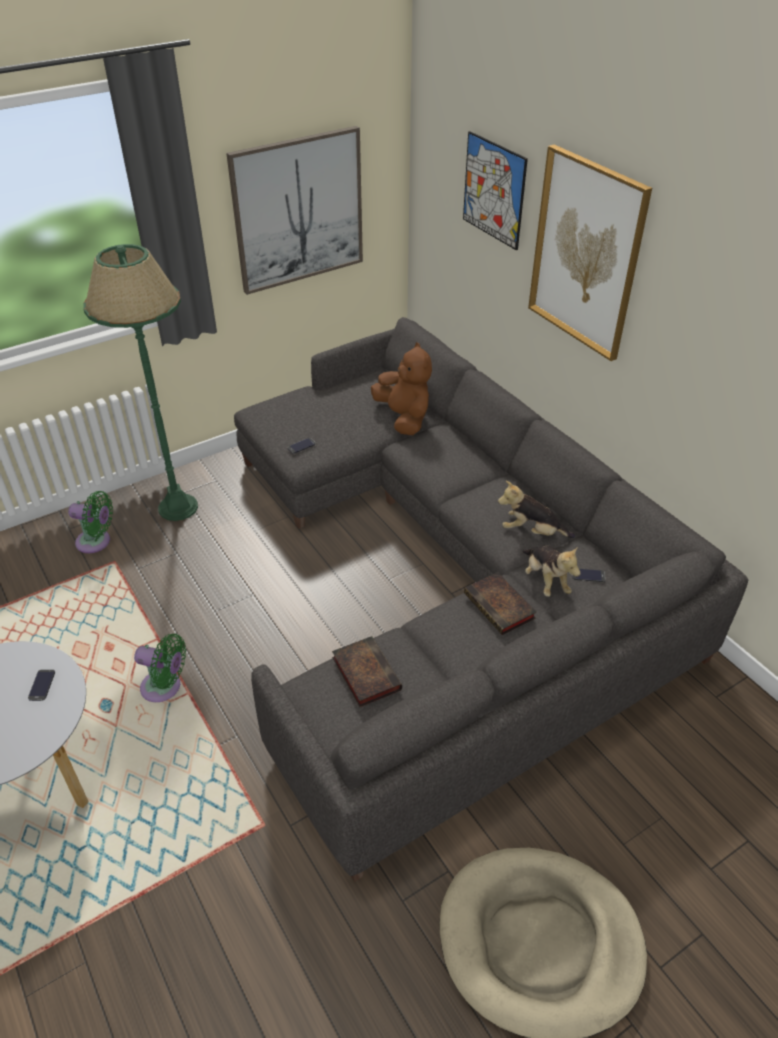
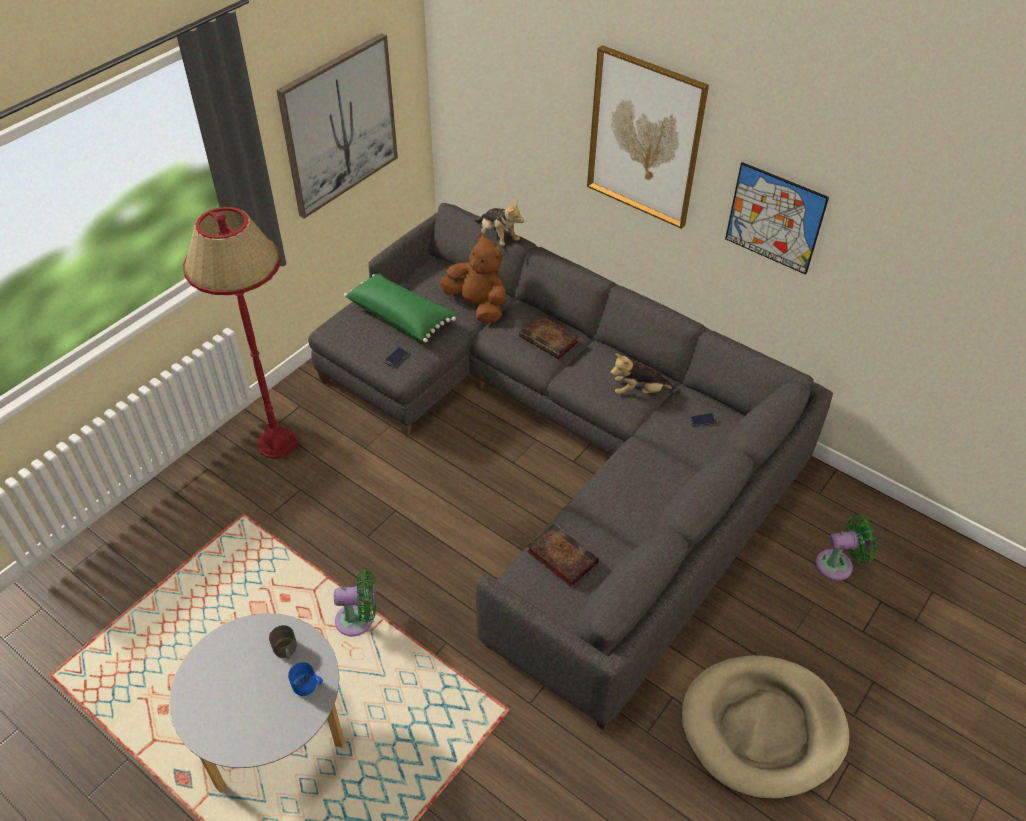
camera: 20 degrees left, 5 degrees up
(41, 685) = (285, 651): phone -> grey mug
(41, 725) = (308, 686): none -> blue mug
(96, 542) = (213, 499): green fan -> green fan (838, 565)
(178, 507) = (278, 443): green floor lamp -> red floor lamp
(325, 412) = (401, 316): none -> green pillow
(494, 190) = (535, 82): picture -> picture (774, 218)
(501, 607) = (645, 467): book -> book (550, 340)
(545, 580) = (669, 433): plush toy -> plush toy (498, 237)

